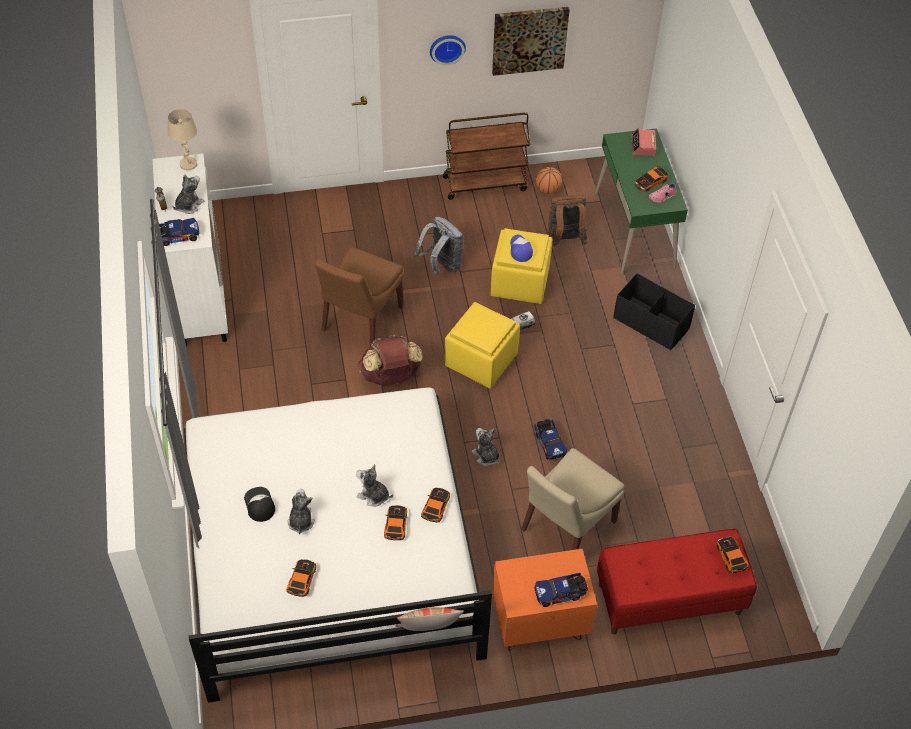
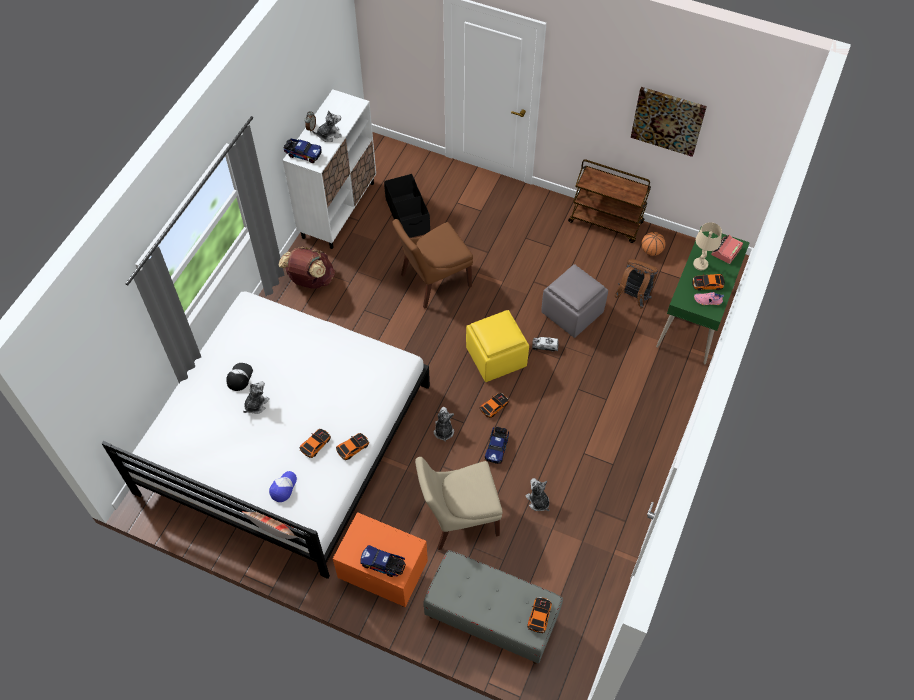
camera: 35 degrees right, 5 degrees up
(188, 164) = (352, 104): beige table lamp -> beige table lamp (700, 264)
(301, 579) = (224, 446): toy car -> toy car (494, 406)
(373, 495) = (317, 414): plush toy -> plush toy (538, 501)
(390, 376) = (422, 334): brown backpack -> brown backpack (310, 280)
(441, 265) = (523, 270): grey backpack -> none
(447, 47) = (596, 98): wall clock -> none
(519, 281) = (572, 312): yellow ottoman -> grey ottoman
(520, 250) = (571, 287): cap -> cap (283, 487)
(651, 323) = (649, 398): black storage box -> black storage box (408, 216)
(669, 599) = (491, 618): red bench -> grey bench

